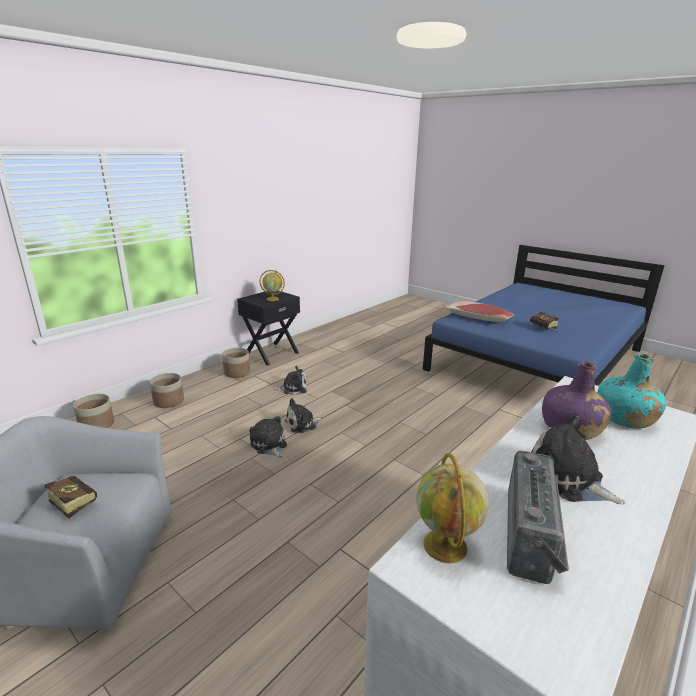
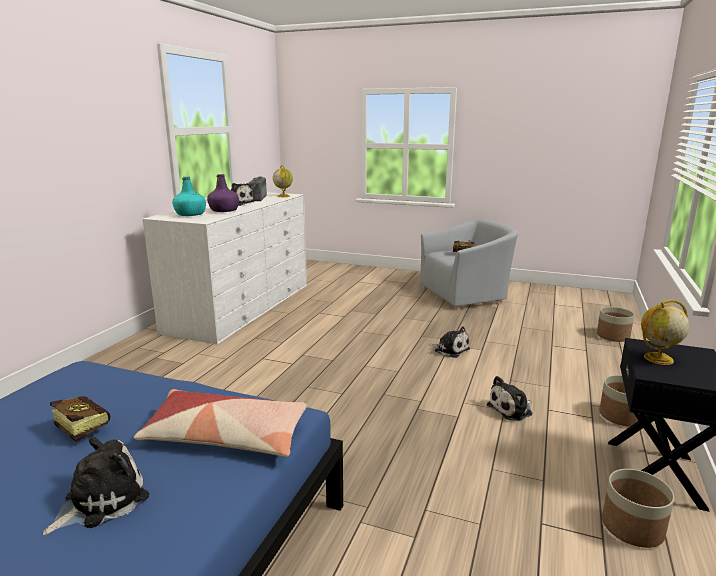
camera: 160 degrees right, 5 degrees down
(168, 401) = (608, 364): planter -> planter (632, 527)
(302, 424) = (443, 371): plush toy -> plush toy (101, 500)

